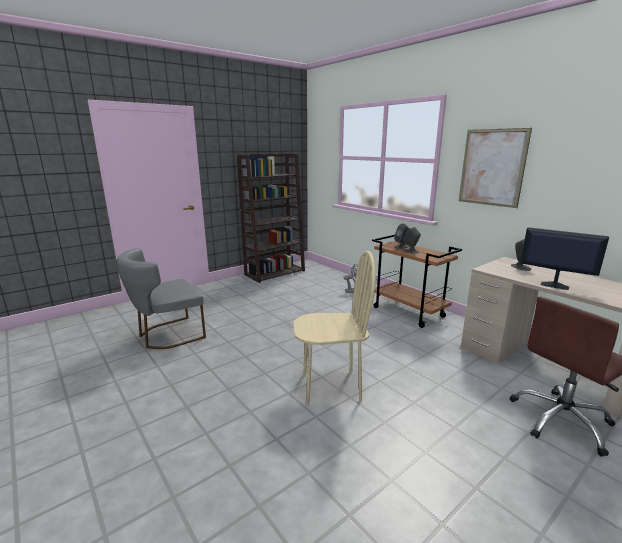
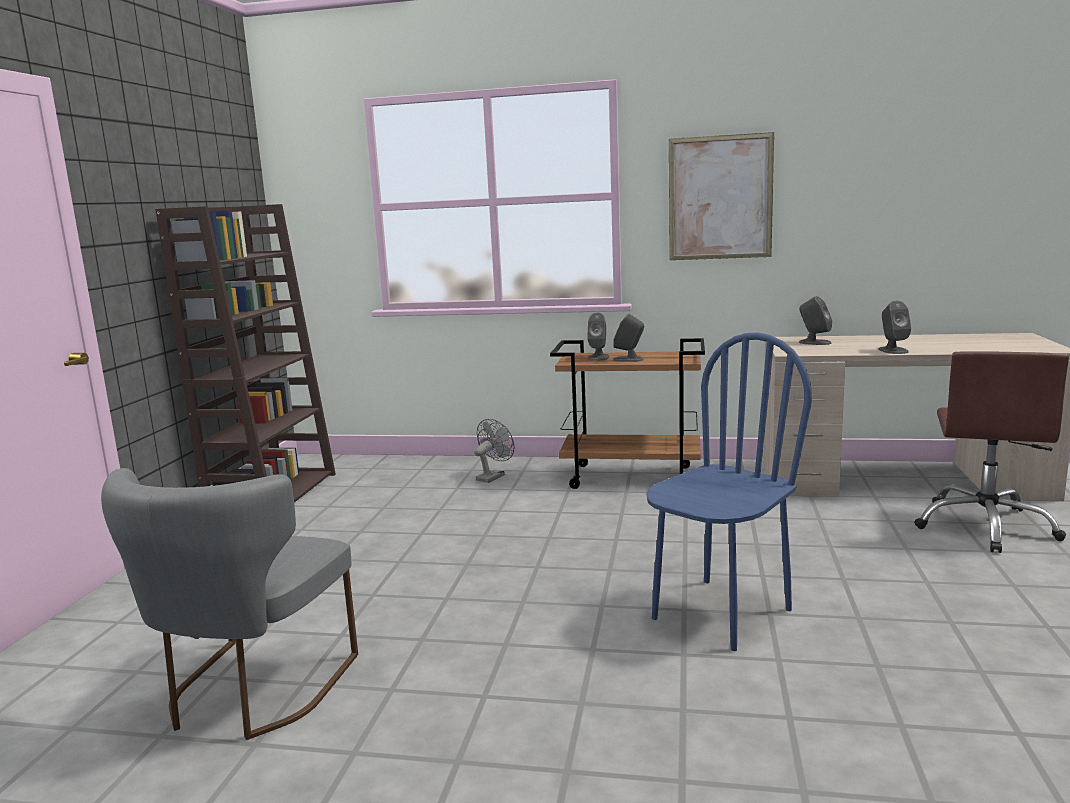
camera: 40 degrees left, 5 degrees down
(331, 386) = (720, 613): beige chair -> blue chair
(553, 285) = (893, 350): monitor -> grey speaker

